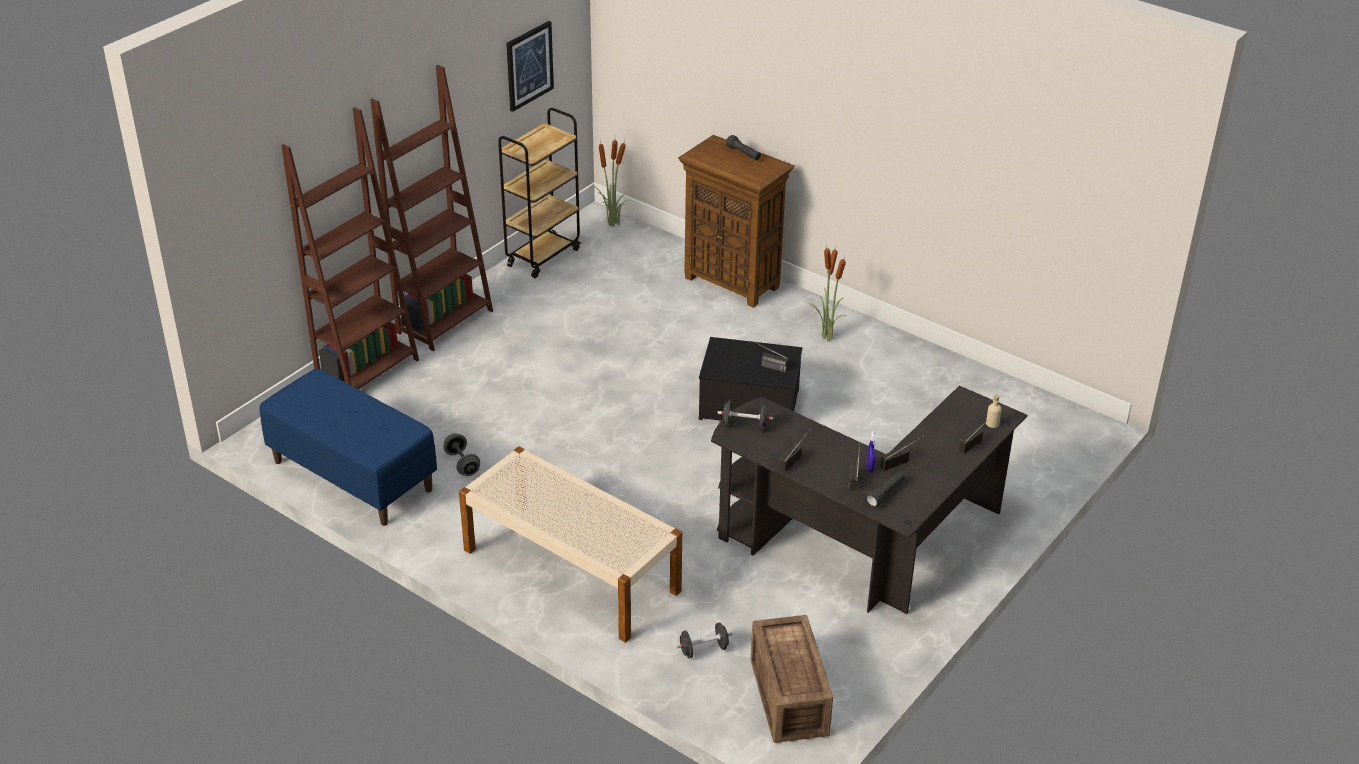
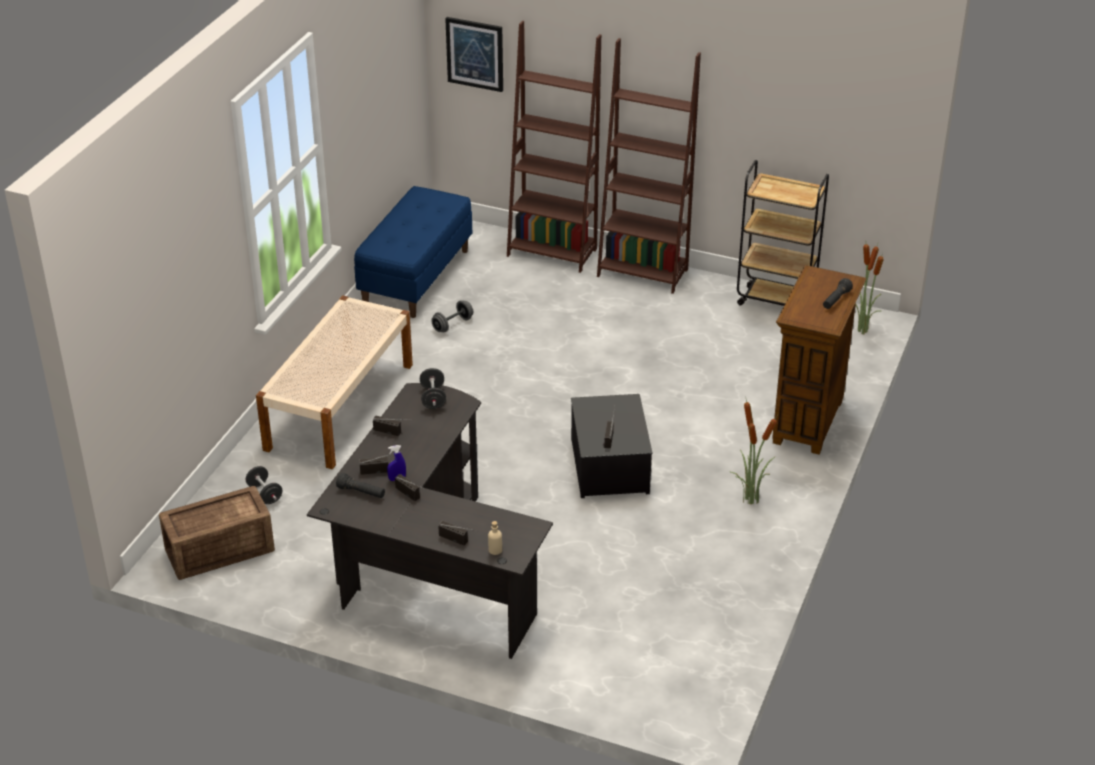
camera: 75 degrees right, 0 degrees up
(529, 65) = (824, 122): picture -> picture (475, 53)

